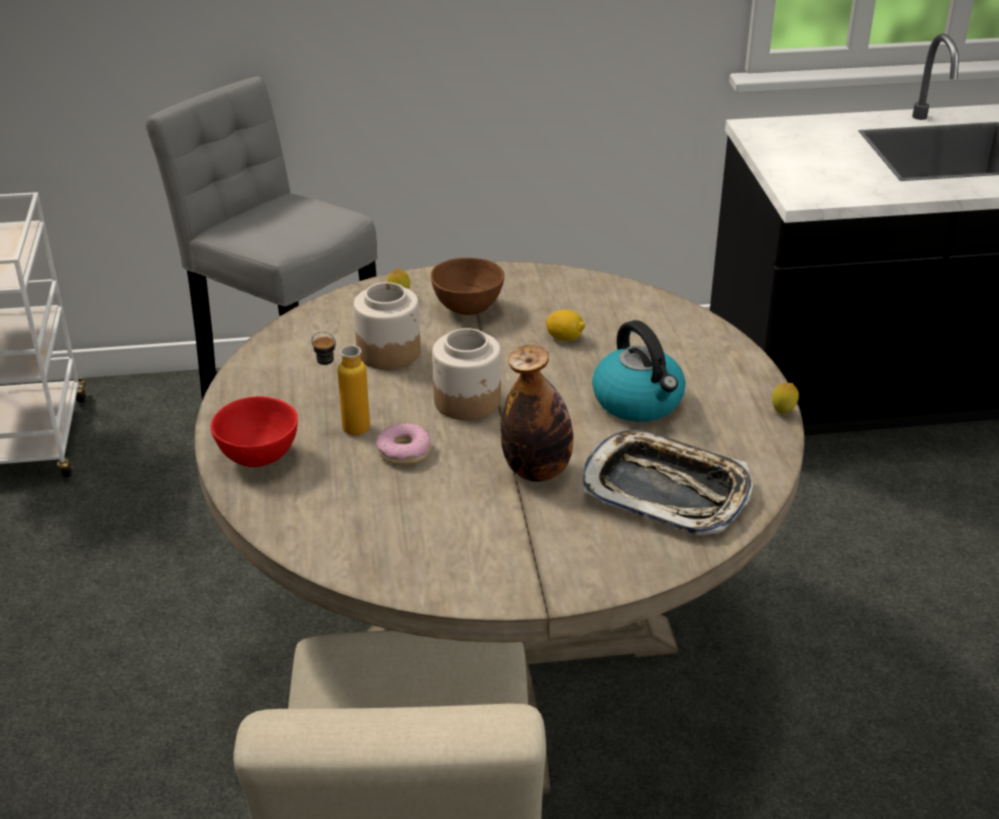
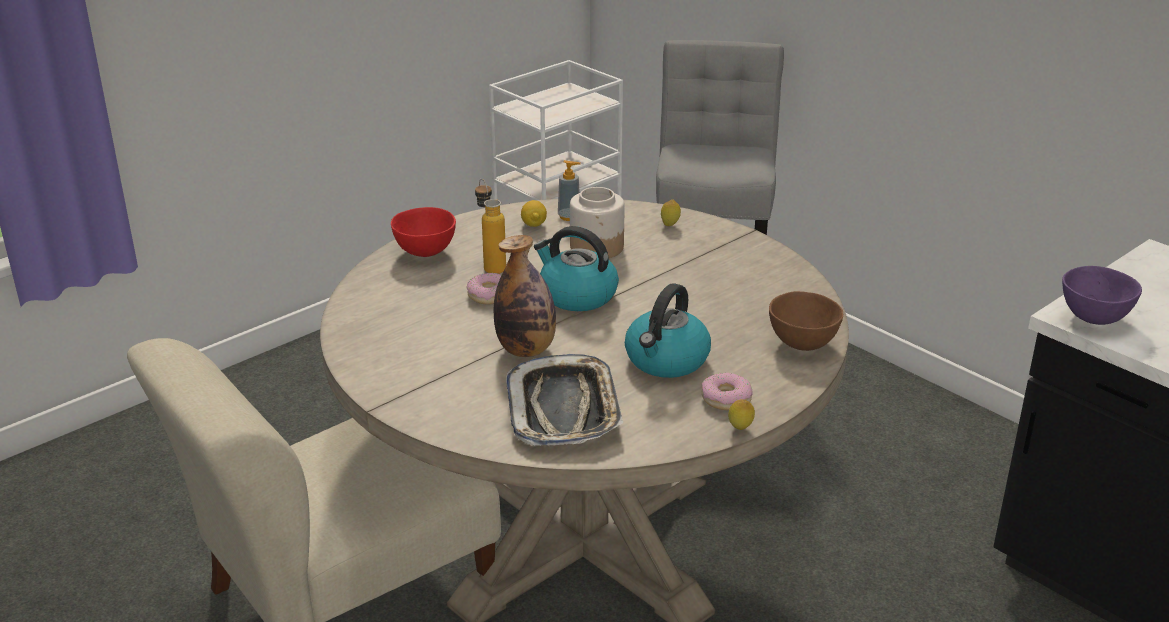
camera: 55 degrees right, 5 degrees down
(305, 342) = (569, 217): none -> soap dispenser
(466, 308) = (693, 252): brown bowl -> brown bowl (802, 343)
(468, 401) = (576, 295): jar -> kettle
(565, 338) = (710, 302): lemon -> lemon (533, 224)
(730, 399) = (726, 398): none -> donut
(815, 191) = (1093, 318): none -> purple bowl

